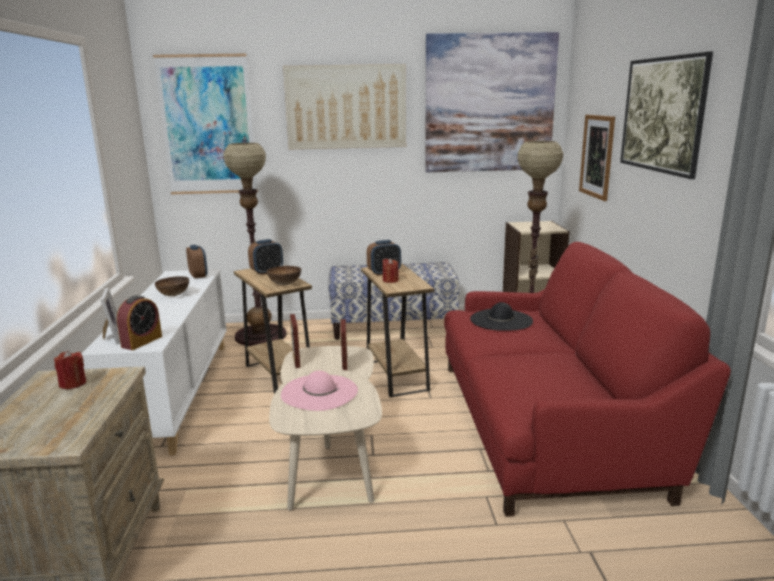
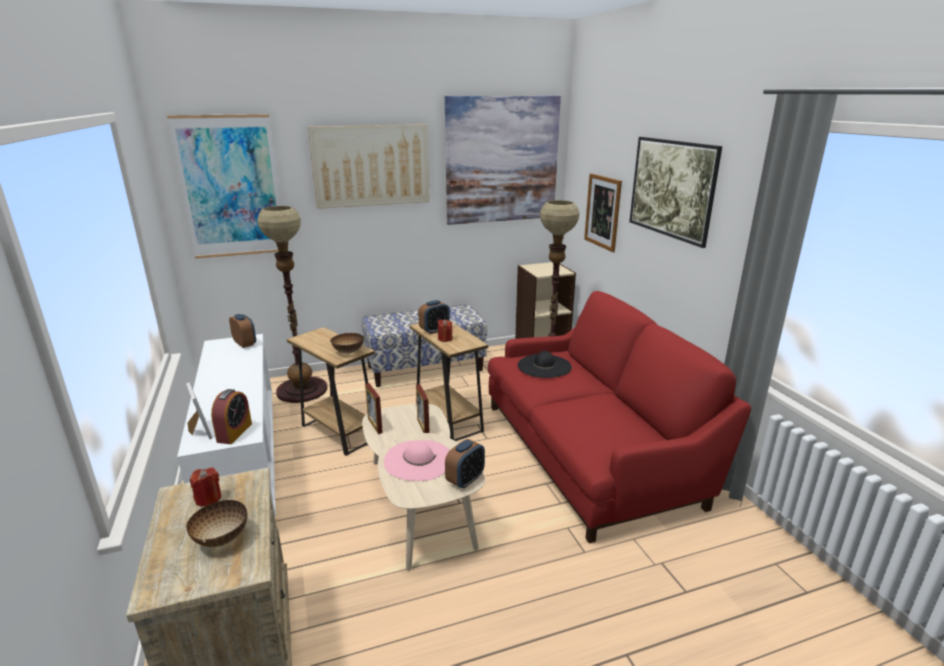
camera: 15 degrees left, 5 degrees up
(173, 295) = (233, 371): bowl -> bowl (221, 538)
(267, 272) = (321, 337): alarm clock -> alarm clock (465, 480)

